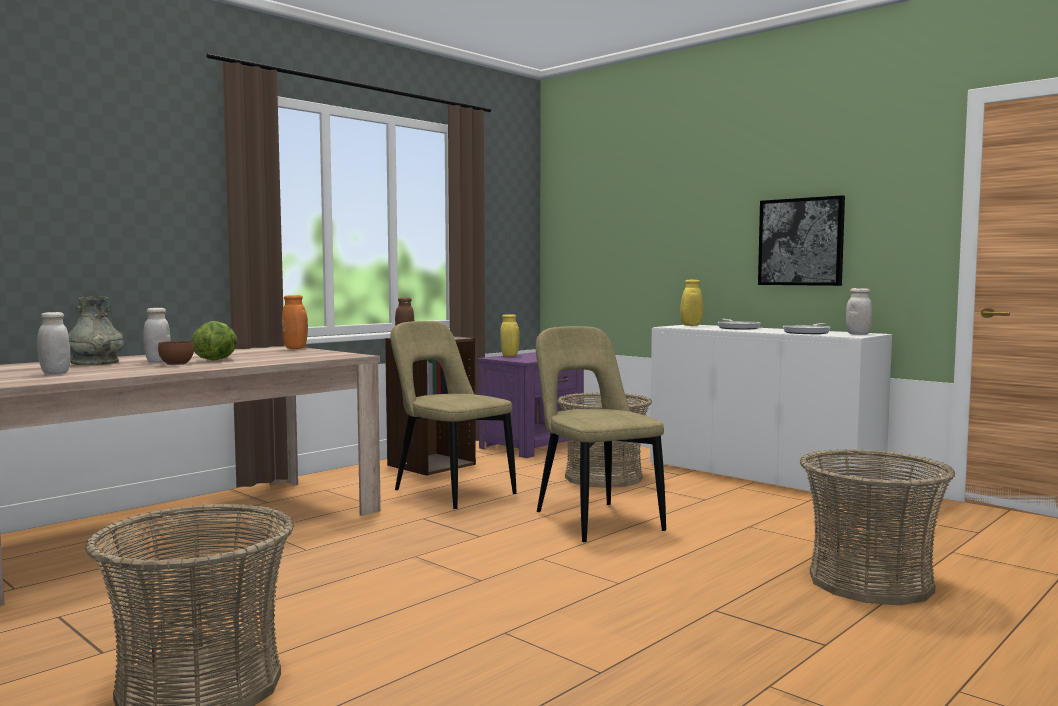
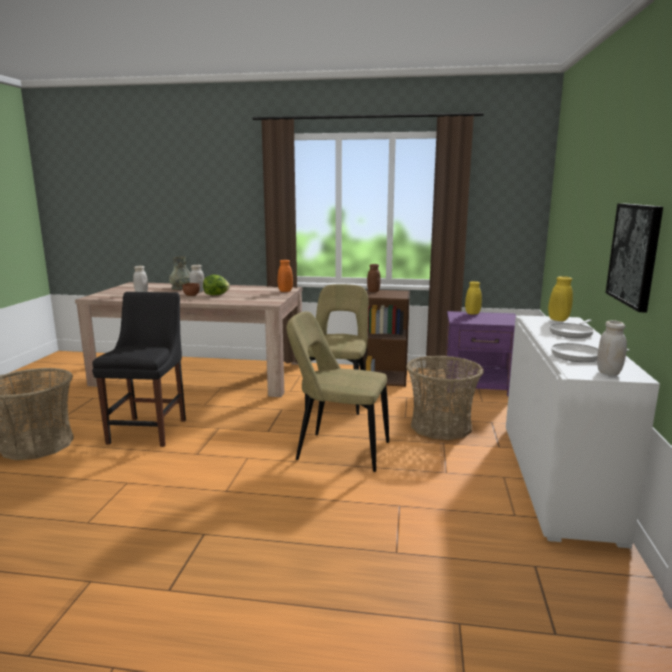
camera: 55 degrees right, 10 degrees up
(330, 594) = (150, 429): none -> black chair
(594, 520) = (338, 451): beige chair -> beige chair turned 105 degrees counterclockwise
(870, 582) = (318, 588): basket -> none

